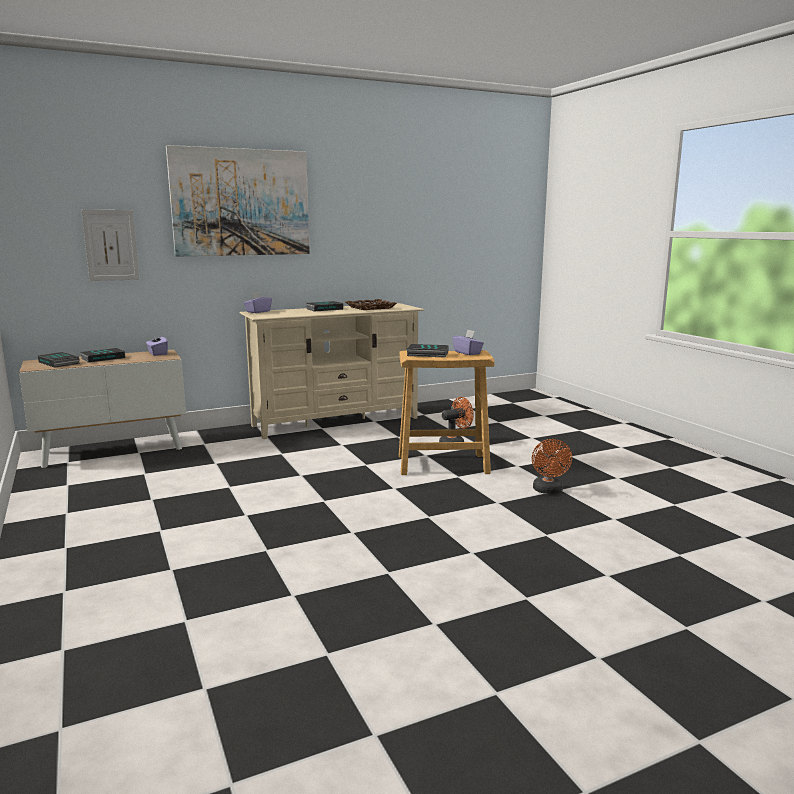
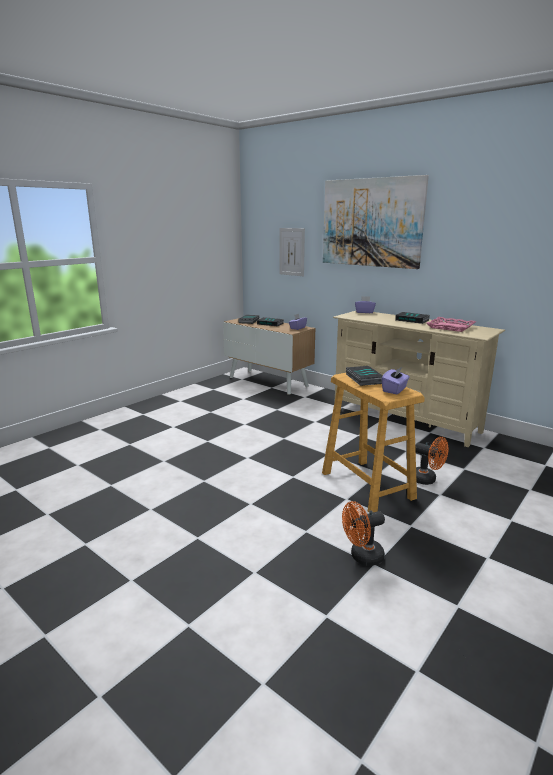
camera: 65 degrees right, 5 degrees up
(370, 307) = (450, 327): brown tray -> pink tray

